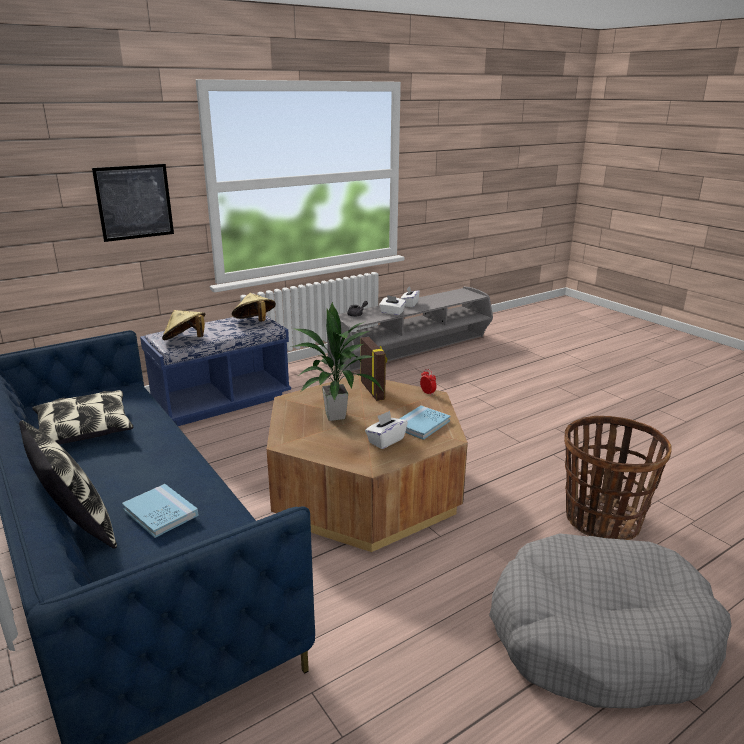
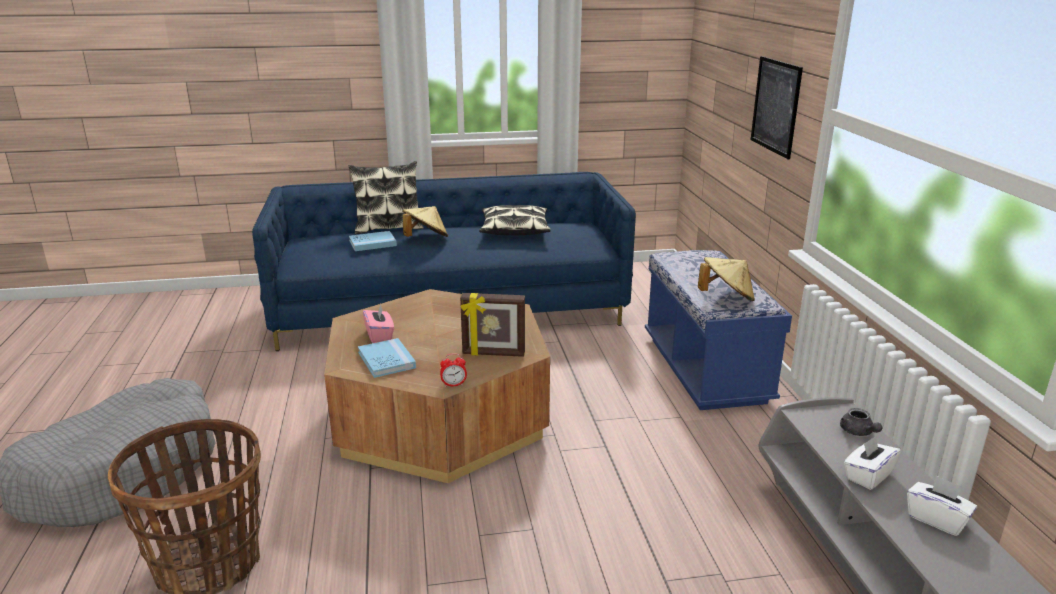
camera: 115 degrees right, 0 degrees up
(185, 340) = (676, 260): beige hat -> beige hat (425, 239)
(335, 416) = (454, 323): potted plant -> none
(385, 441) = (379, 335): white tissue box -> pink tissue box

